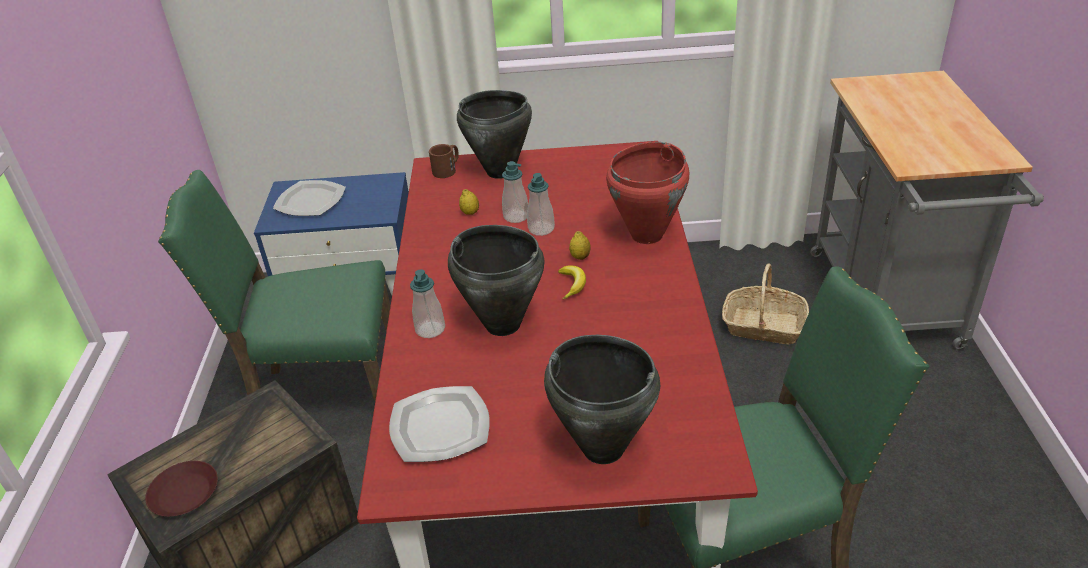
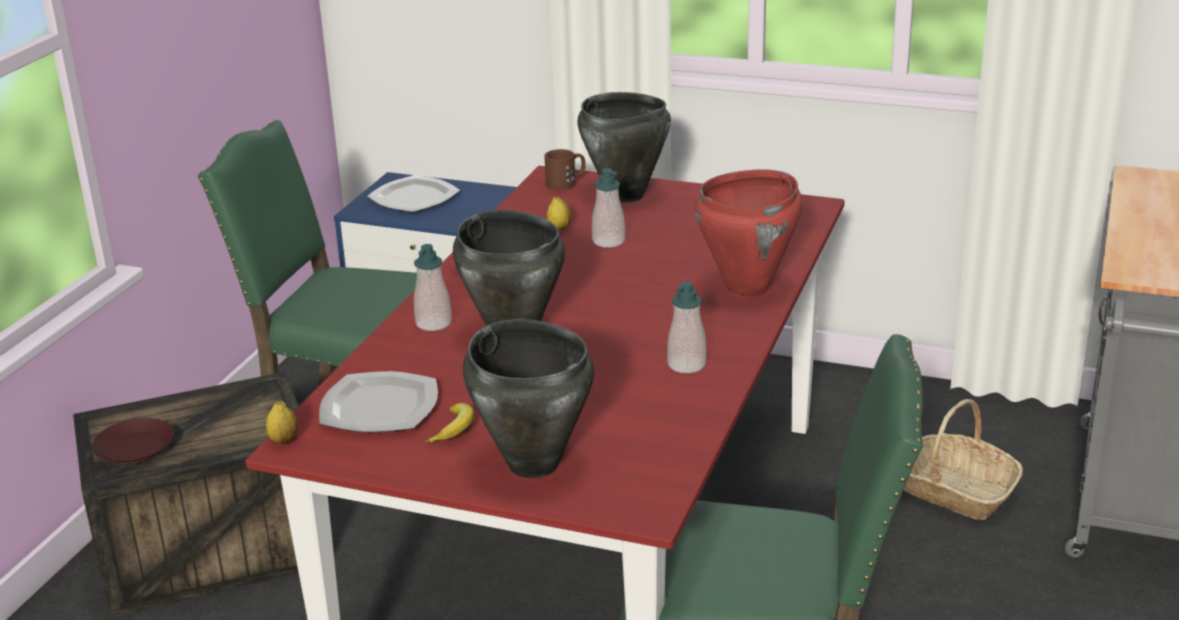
camera: 20 degrees right, 10 degrees down
(541, 229) = (627, 258): soap dispenser -> soap dispenser (686, 365)
(572, 285) = (620, 317): banana -> banana (454, 429)
(580, 257) = (650, 293): lemon -> lemon (284, 440)

